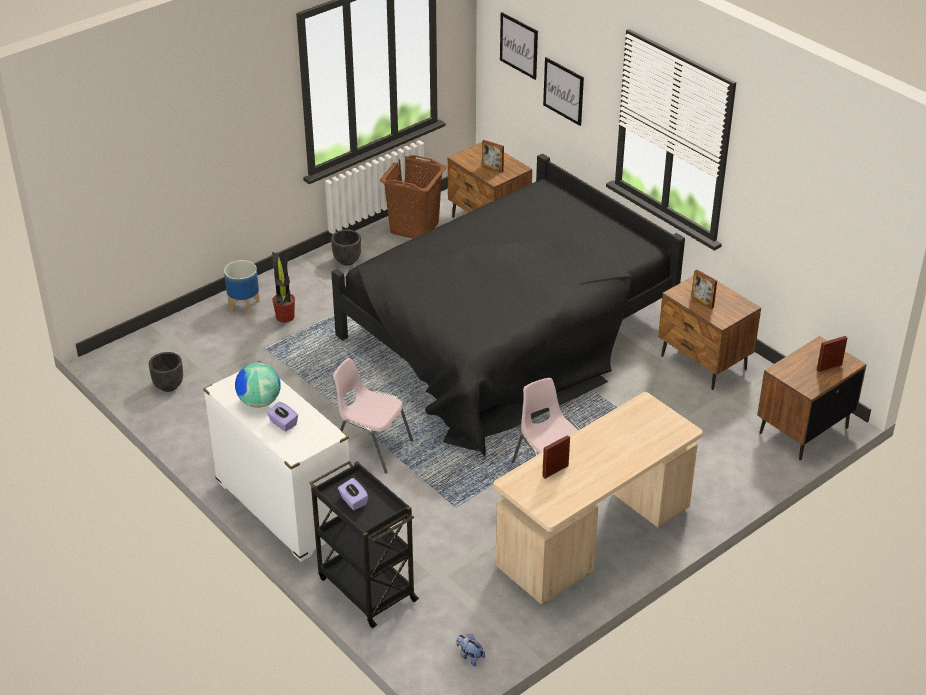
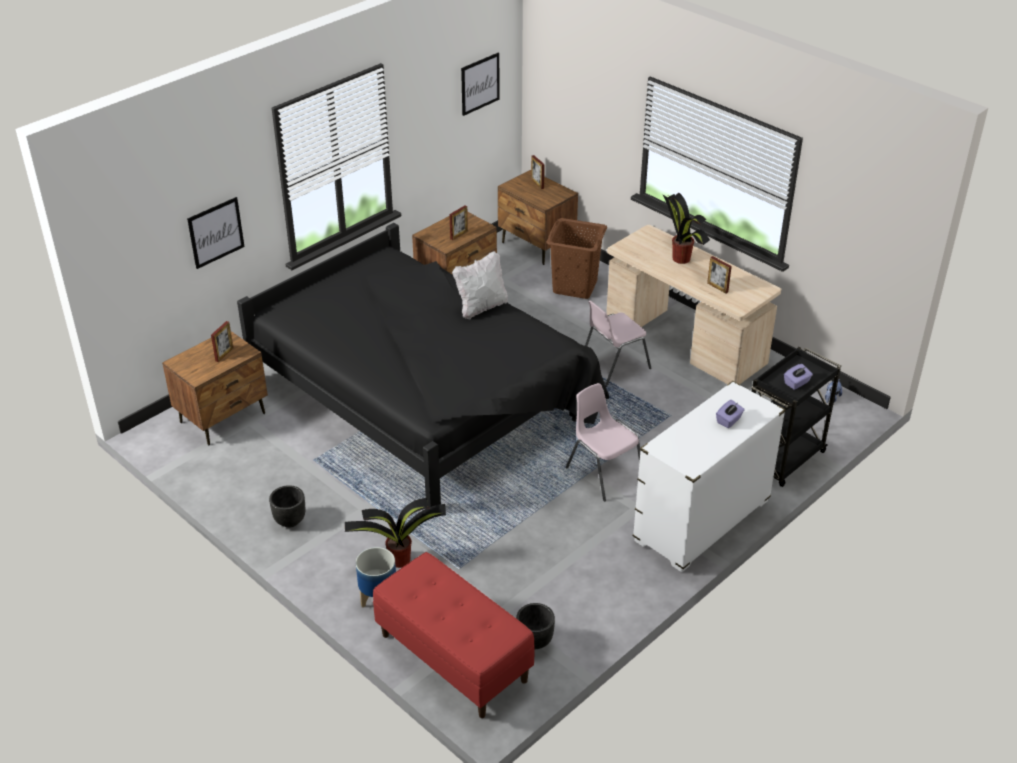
camera: 95 degrees left, 0 degrees up
(168, 342) = (452, 657): none -> red bench
(259, 402) = (703, 439): globe -> none
(371, 446) = (603, 472): pink chair -> pink chair turned 120 degrees clockwise
(415, 227) = (226, 472): brown laundry basket -> brown laundry basket (574, 286)
(519, 45) = (149, 238): picture -> picture (480, 83)
(537, 300) = (481, 307): none -> white pillow
(619, 449) = (681, 259): none -> potted plant

